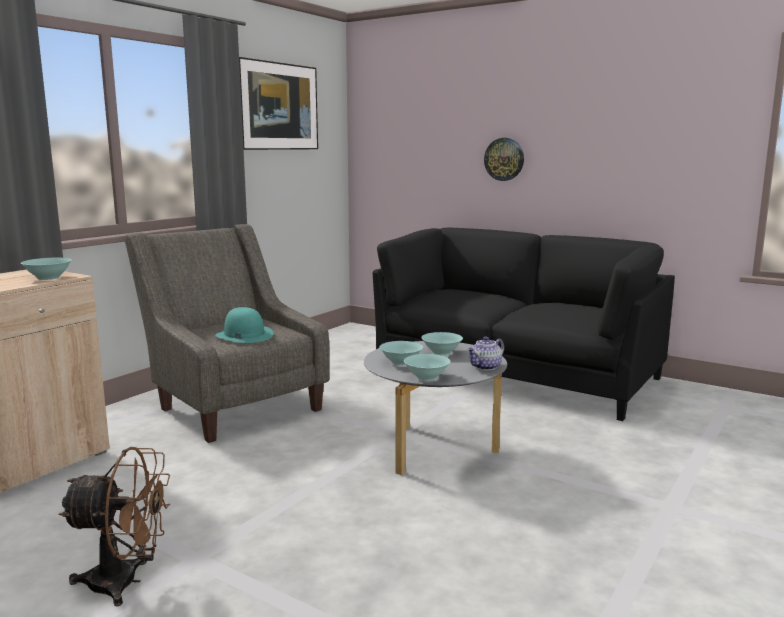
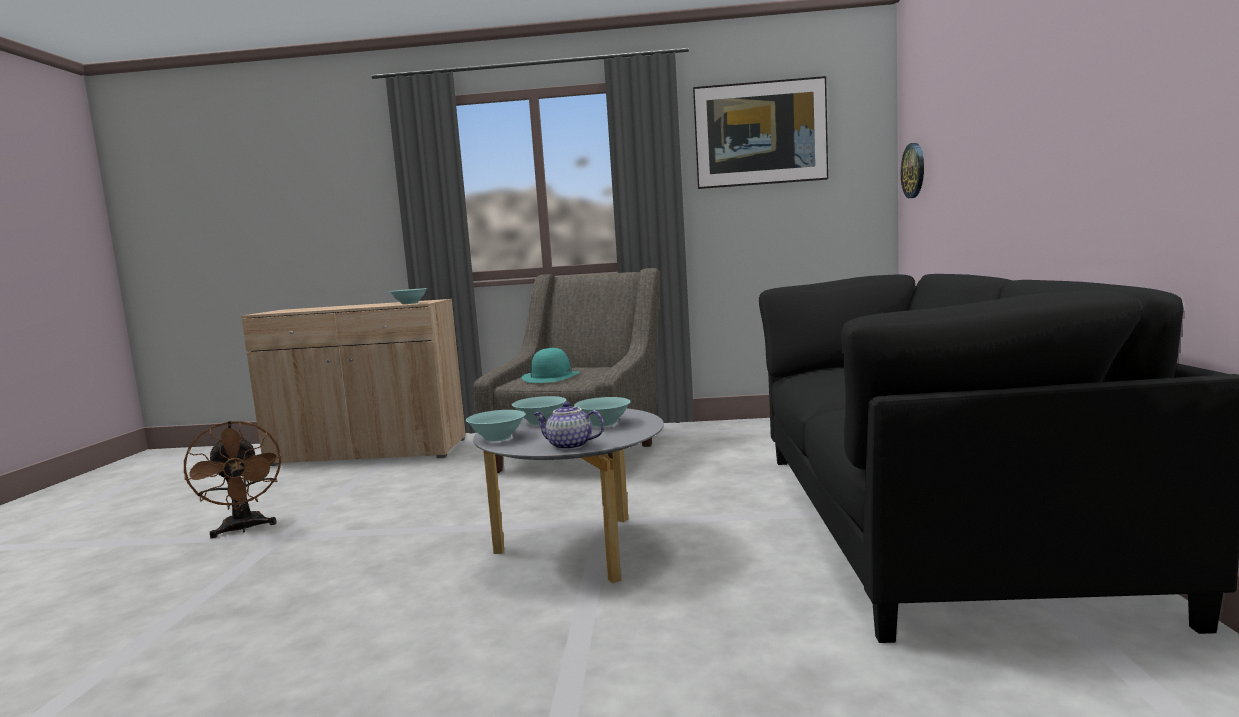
camera: 60 degrees right, 5 degrees down
(504, 159) = (1013, 152): wall clock -> wall clock (914, 170)

